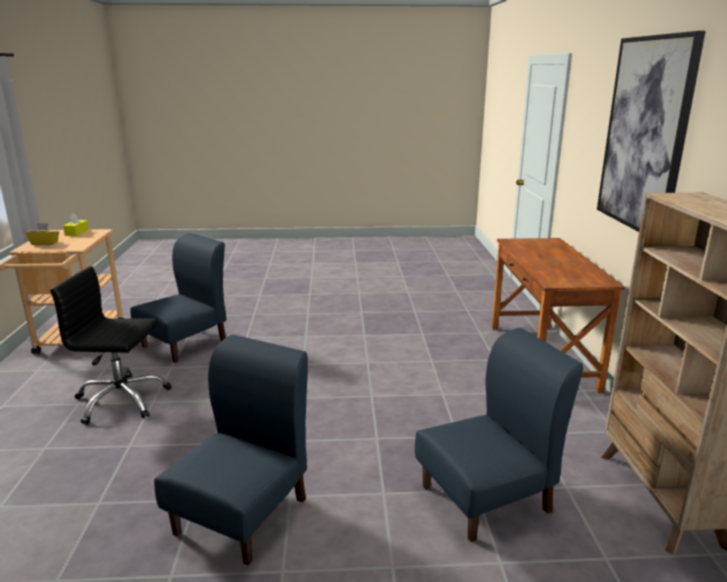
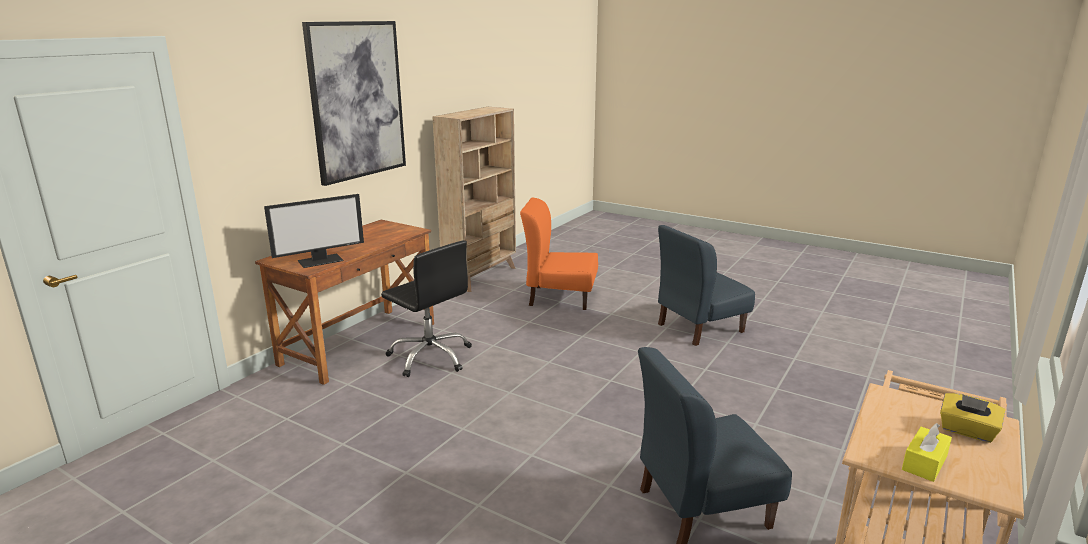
camera: 145 degrees left, 0 degrees up
(121, 400) = (791, 437): black office chair -> black office chair (430, 357)
(487, 499) = (560, 297): blue chair -> orange chair
(524, 246) = (321, 260): none -> monitor

